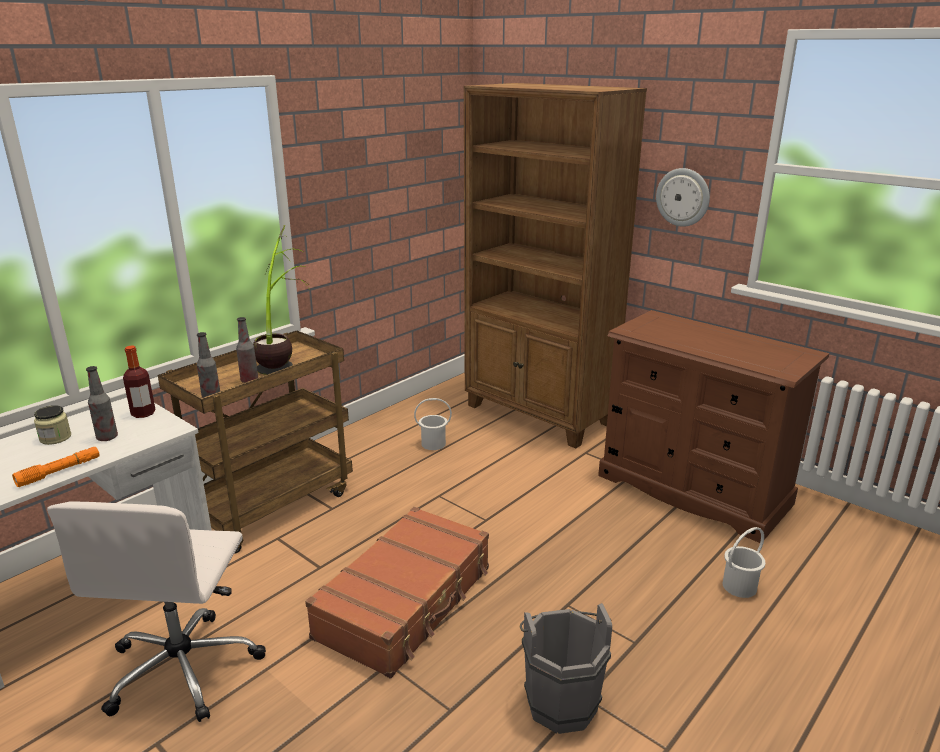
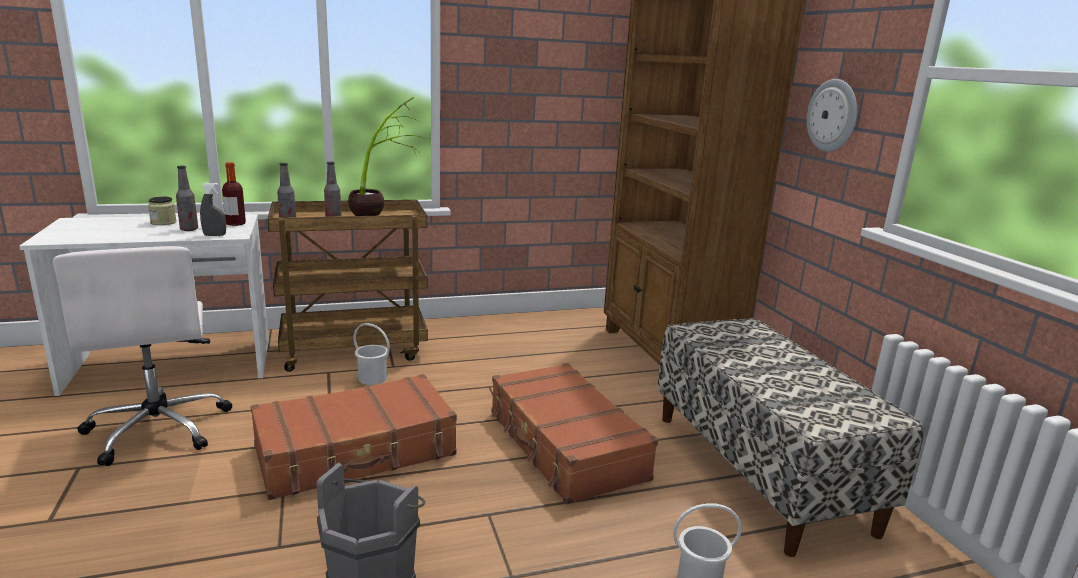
camera: 30 degrees right, 5 degrees down
(59, 472) = (128, 238): orange flashlight -> none
(153, 436) = (214, 235): none -> grey spray bottle
(184, 667) = (158, 428): white office chair -> white office chair turned 60 degrees counterclockwise
(433, 444) = (535, 348): white bucket -> white bucket (372, 378)
(555, 525) = (564, 446): none -> brown suitcase
(693, 490) = (759, 470): brown dresser -> bench

